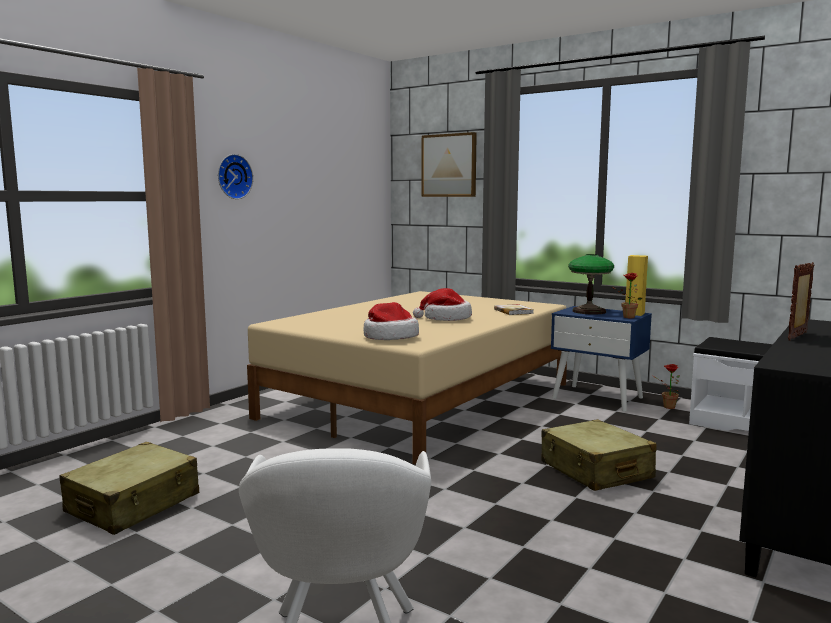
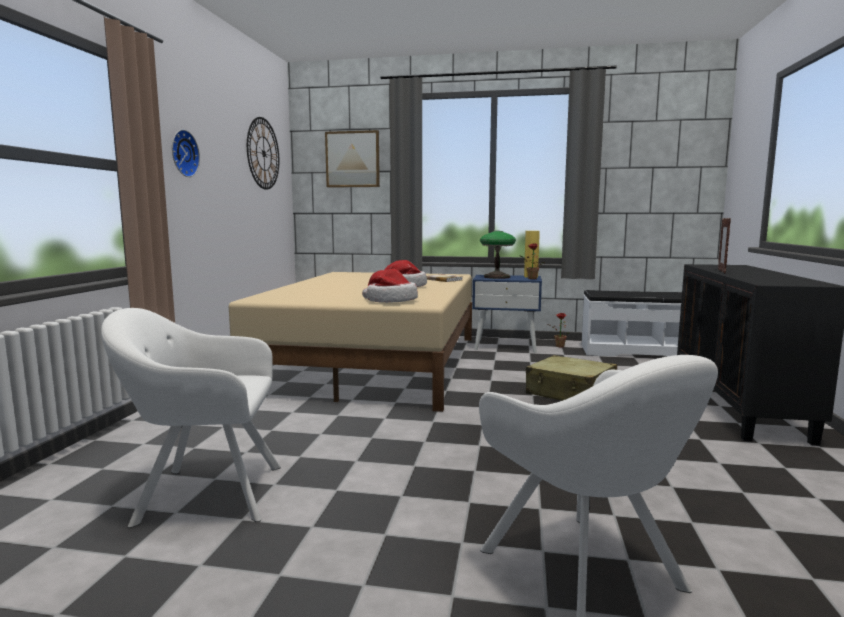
camera: 25 degrees left, 0 degrees up
(134, 504) = (204, 494): beige suitcase -> white armchair
(346, 164) = (263, 153): none -> wall clock

